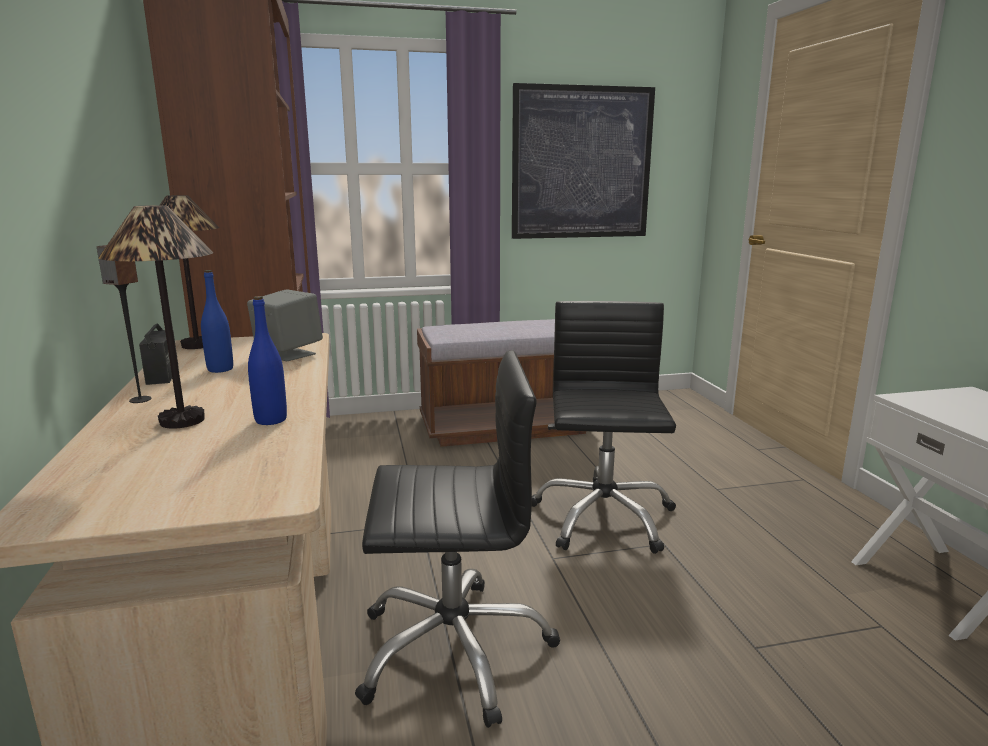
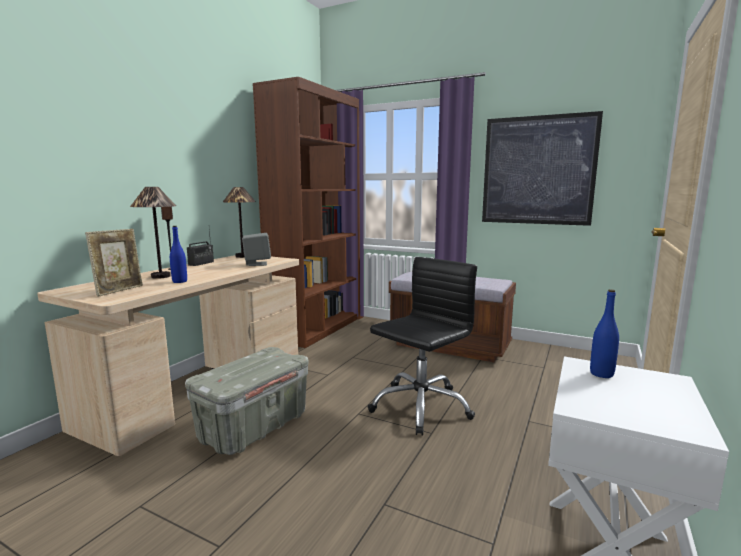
camera: 40 degrees right, 5 degrees down
(212, 473) = (119, 290): none -> picture frame
(220, 369) = (221, 264): blue bottle -> blue bottle (601, 374)
(454, 648) = (253, 428): black office chair -> grey storage box

